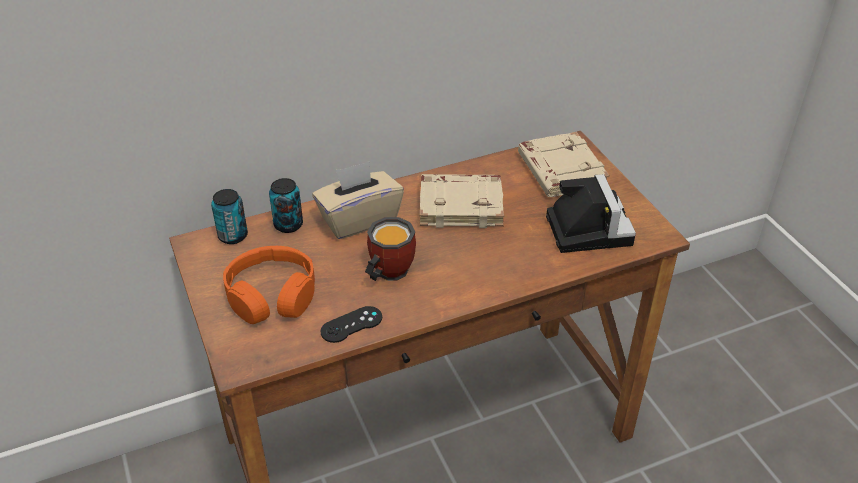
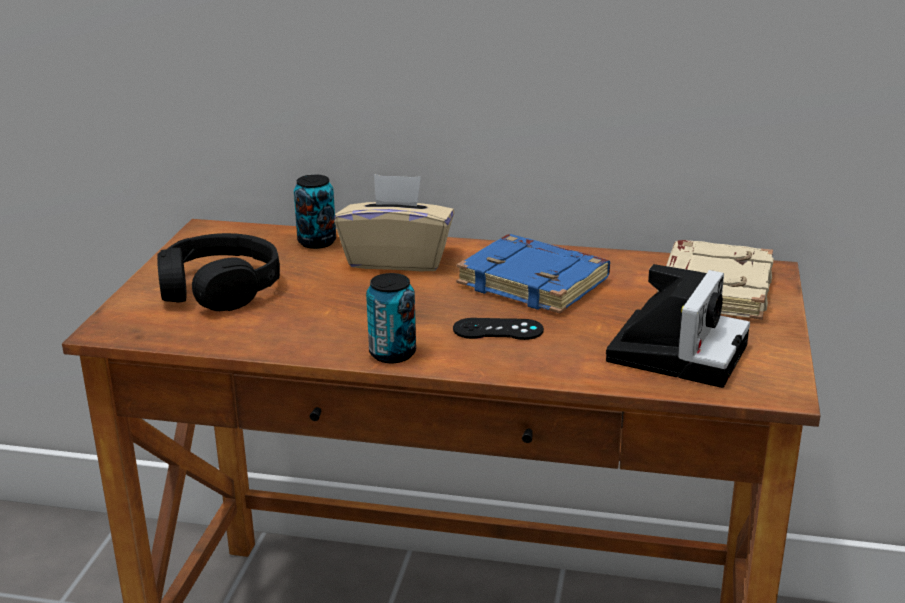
camera: 35 degrees right, 15 degrees down
(233, 236) = (250, 234): can -> can (392, 353)
(272, 295) = (219, 289): orange headphones -> black headphones
(351, 324) = (263, 338): black game controller -> black game controller (498, 330)
(386, 273) = (363, 310): mug -> none
(462, 205) = (535, 282): beige book -> blue book

